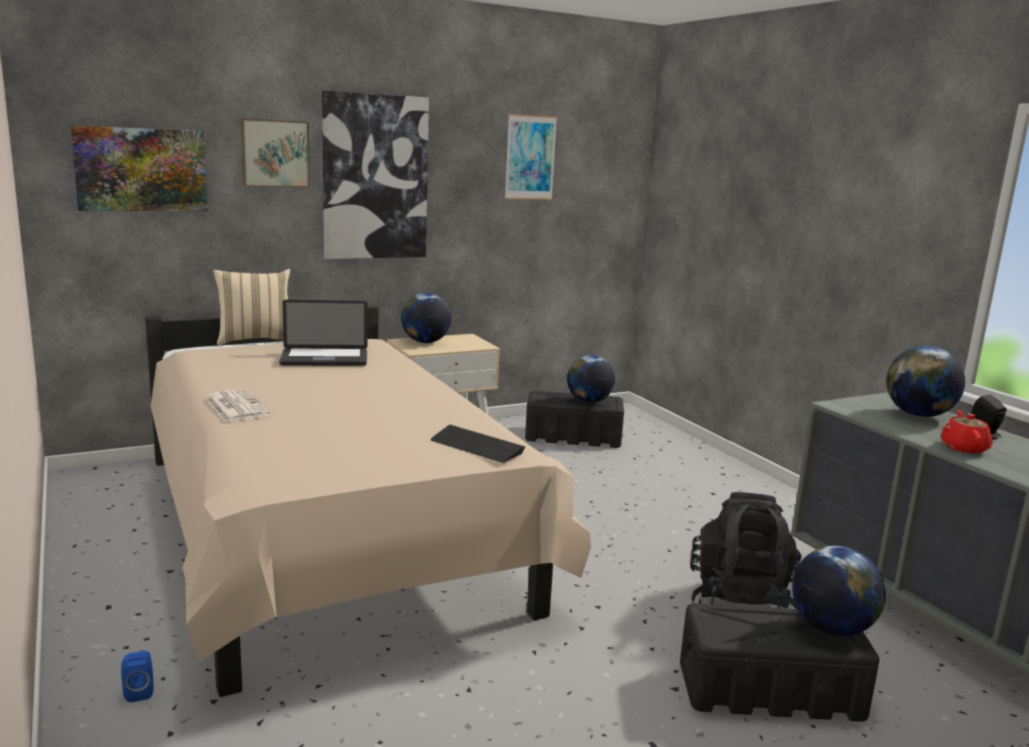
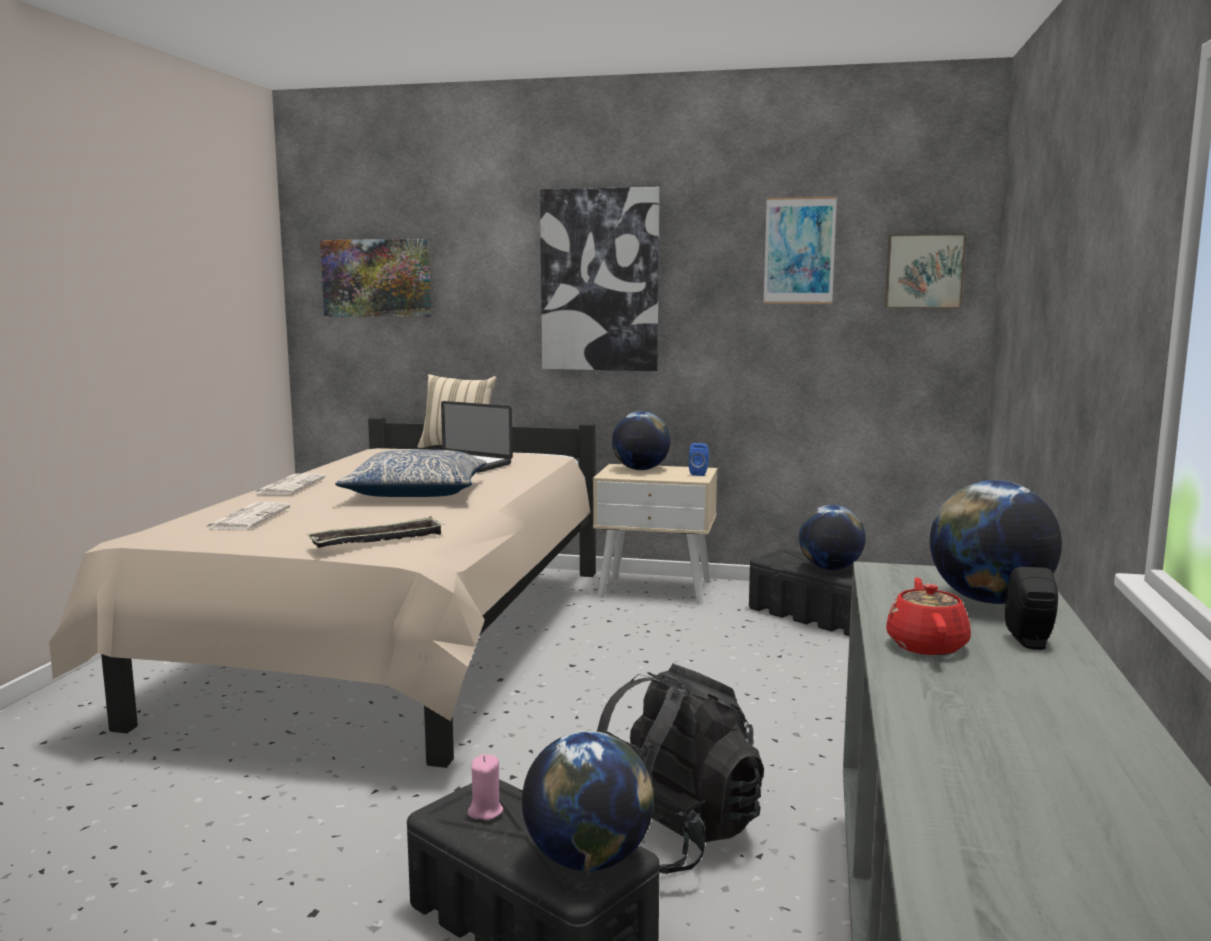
camera: 40 degrees right, 5 degrees down
(139, 692) = (79, 710): blue speaker -> blue speaker (699, 474)
(275, 153) = (495, 258): picture -> picture (924, 271)
(305, 448) = (248, 518): none -> newspaper
(372, 394) = (416, 492): none -> pillow
(476, 446) = (378, 540): keyboard -> tray
(735, 625) = (485, 811): none -> pink candle
(964, 448) = (926, 645): red teapot -> red teapot turned 45 degrees counterclockwise

